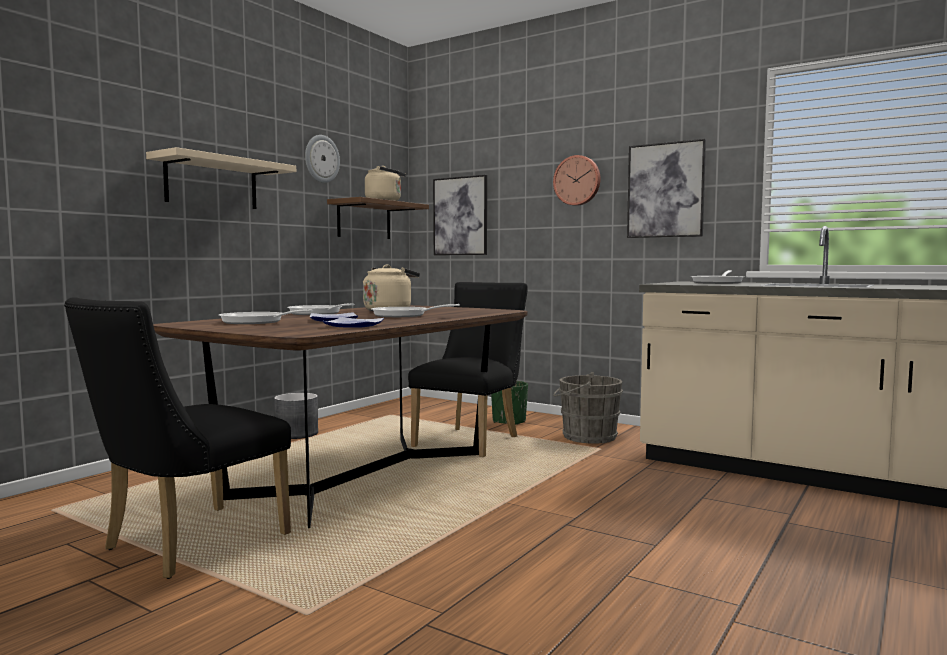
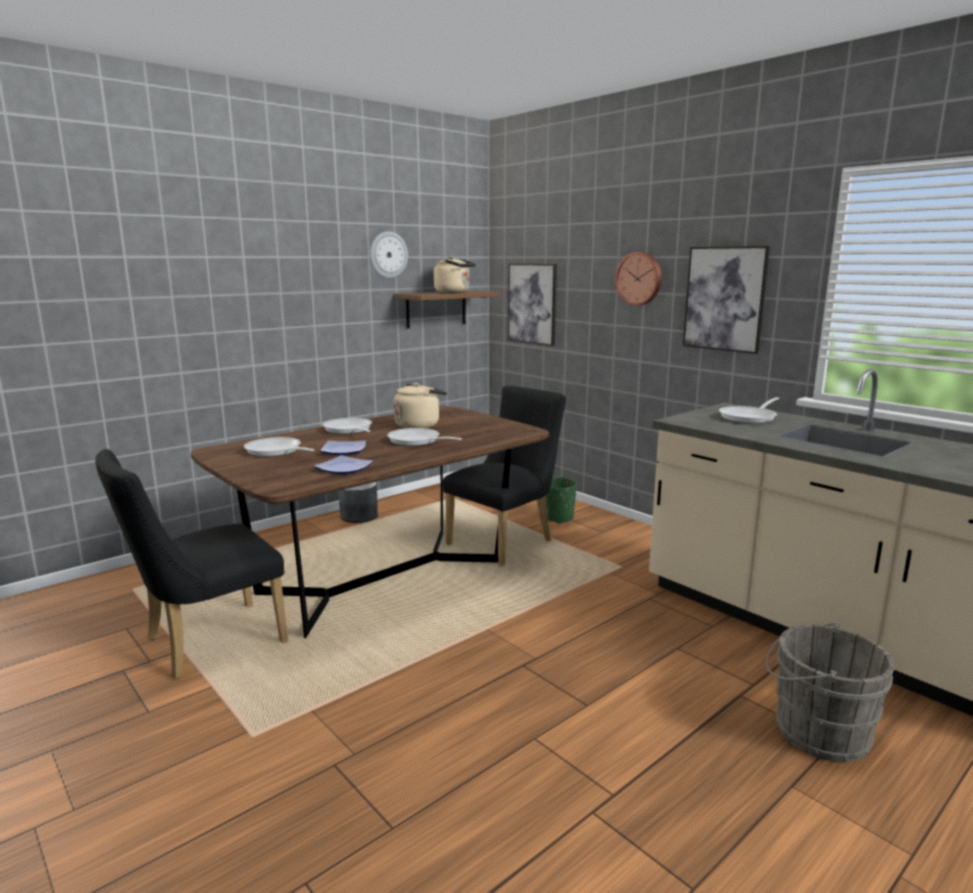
camera: 15 degrees right, 10 degrees up
(212, 183) = (274, 294): beige shelf -> none
(585, 436) = (618, 547): grey bucket -> grey bucket (815, 730)

